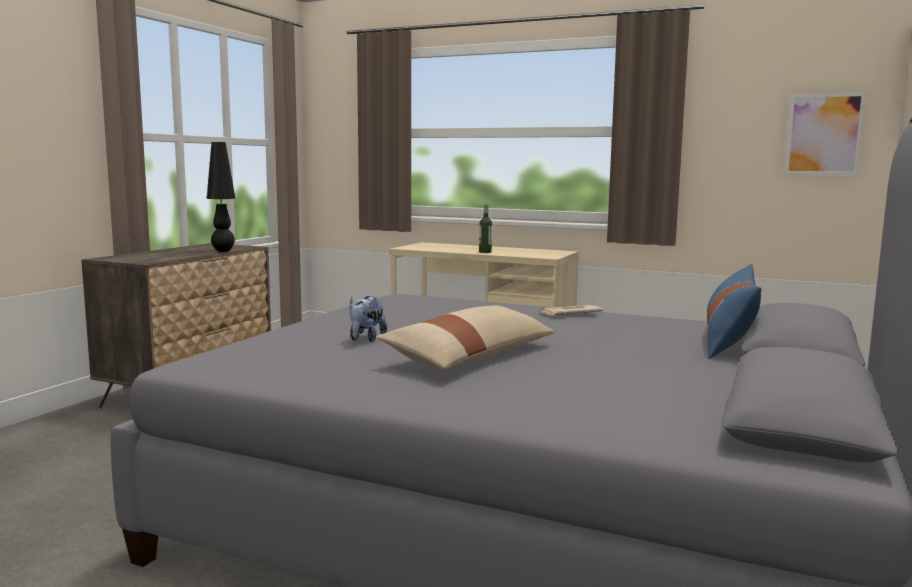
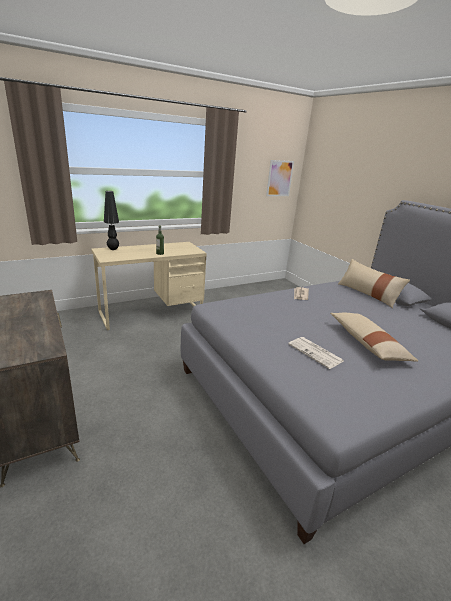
camera: 55 degrees left, 15 degrees up
(223, 251) = (45, 308): black table lamp -> black table lamp (113, 249)
(366, 339) = (316, 353): plush toy -> newspaper
(729, 340) = (367, 294): blue pillow -> beige pillow

